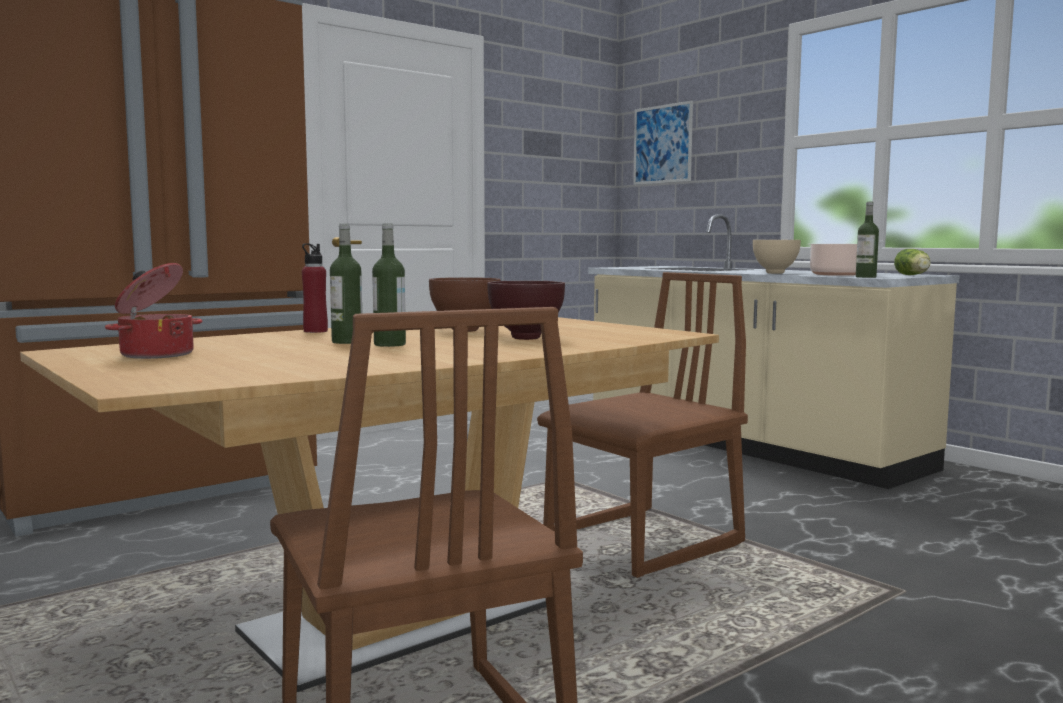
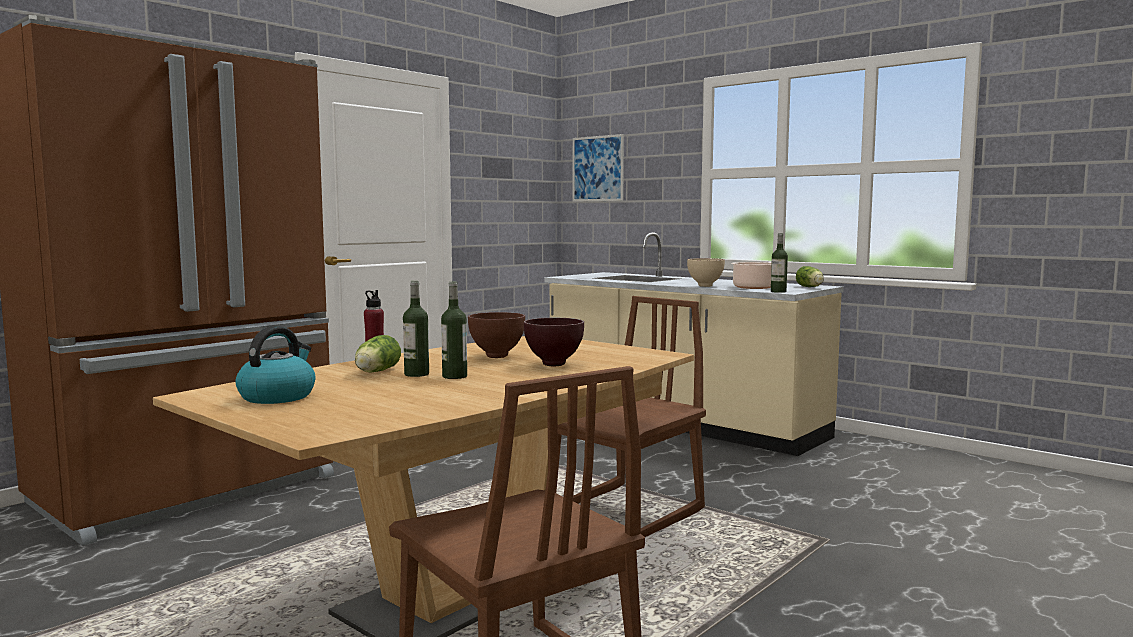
camera: 10 degrees left, 0 degrees up
(156, 354) = (278, 396): cooking pot -> kettle
(302, 339) = (375, 372): none -> lettuce

